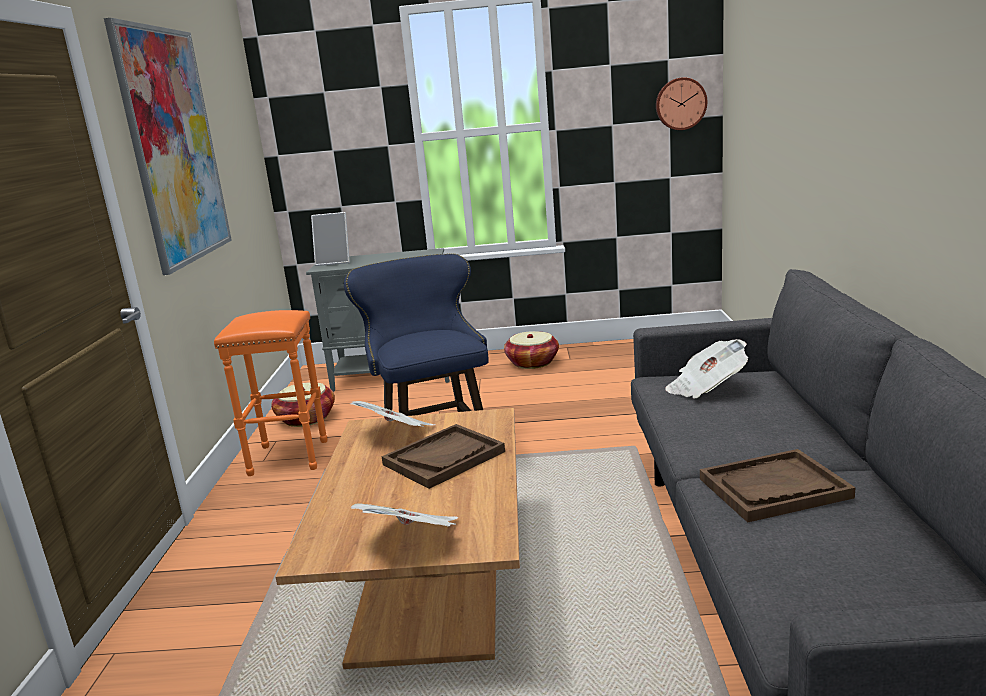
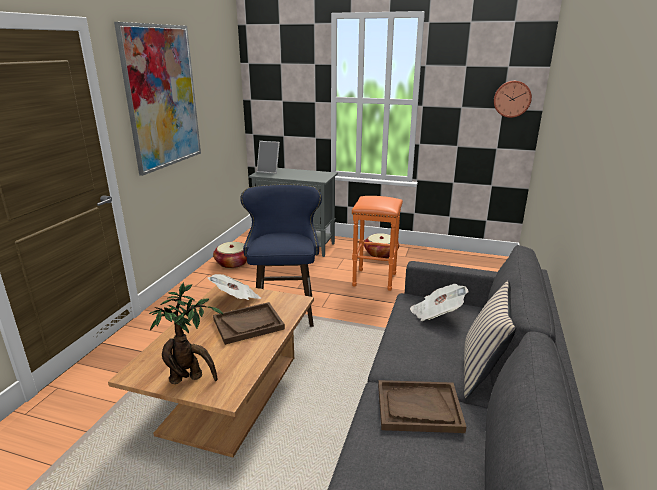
camera: 15 degrees right, 5 degrees up
(290, 456) = (210, 287): orange stool -> orange stool (375, 279)
(413, 539) = (190, 378): newspaper -> potted plant
(816, 433) = (482, 371): none -> beige pillow

